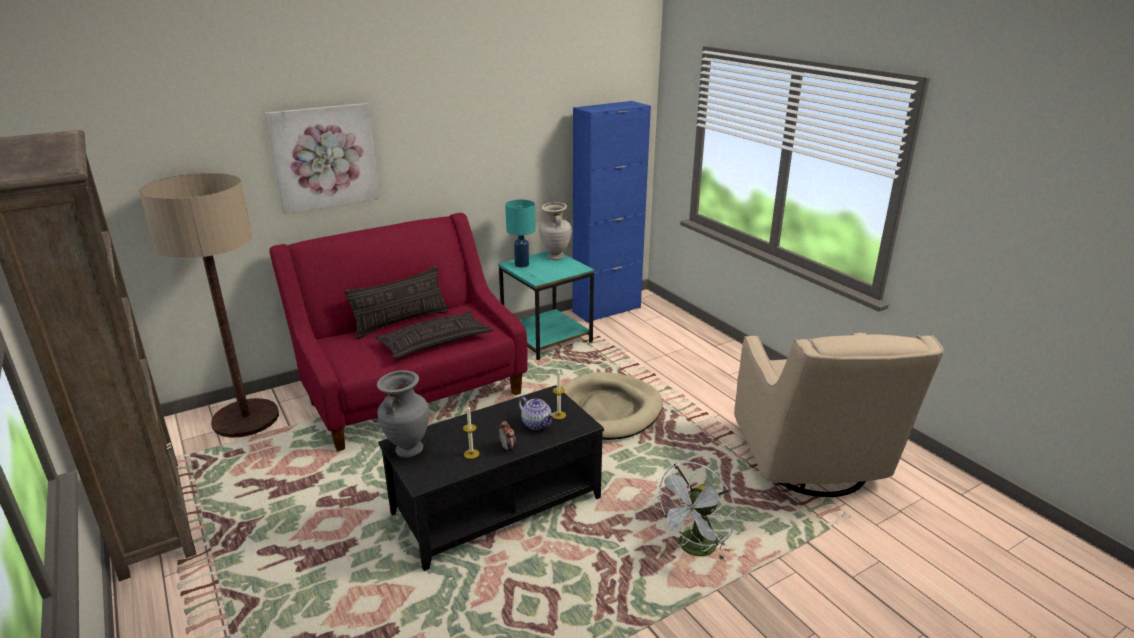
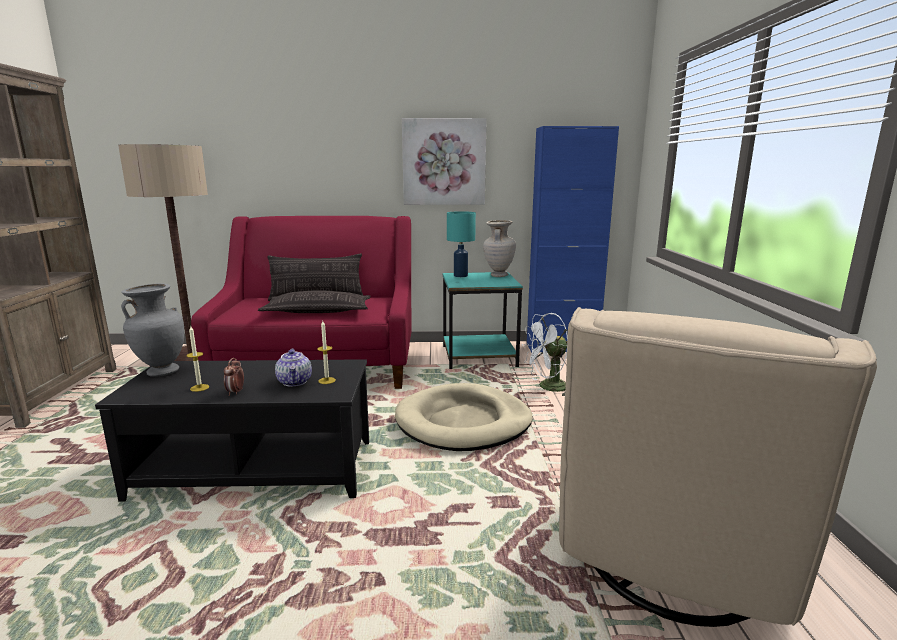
camera: 30 degrees right, 10 degrees down
(324, 157) = (291, 149): picture -> picture (444, 162)
(694, 549) = (386, 602): white fan -> white fan (548, 388)

